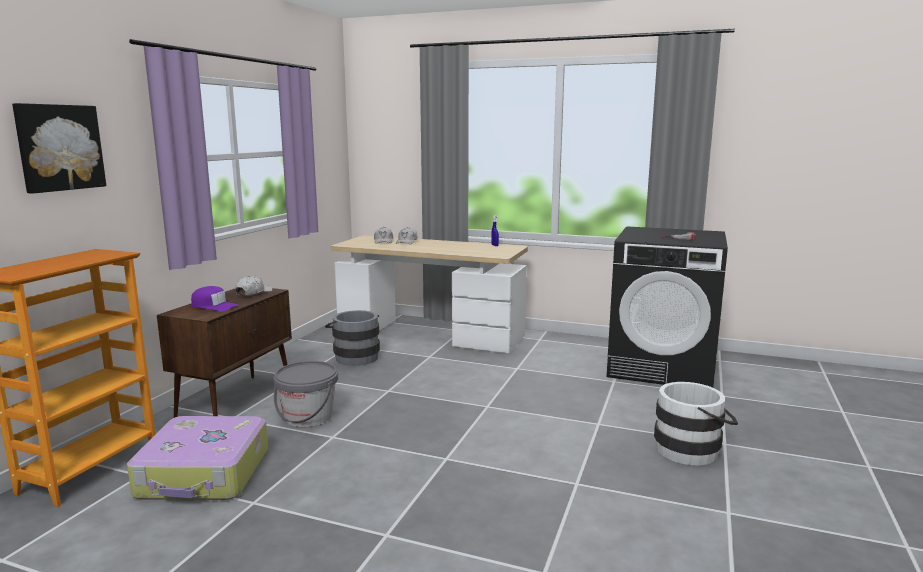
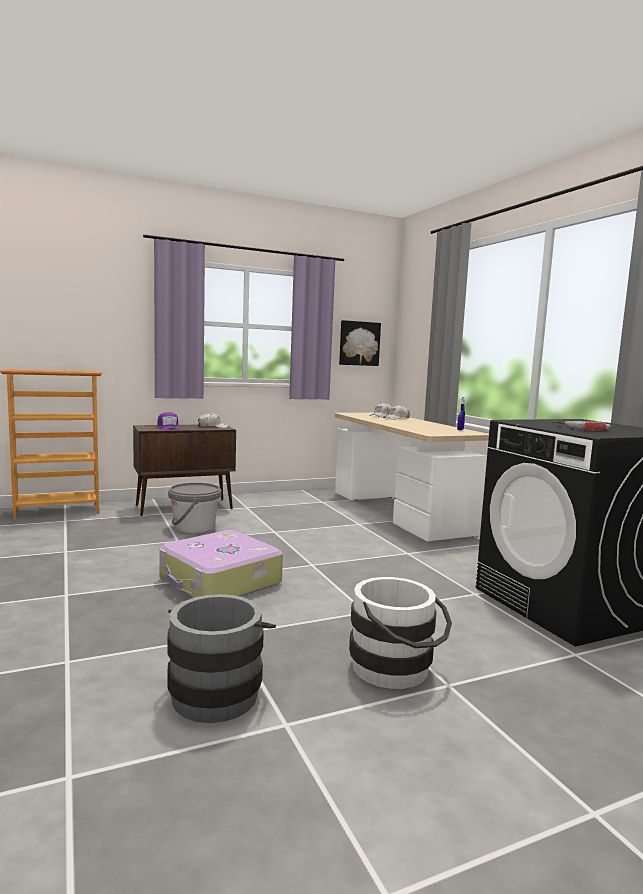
camera: 45 degrees right, 5 degrees down
(59, 147) = (86, 303): picture -> picture (359, 343)
(205, 474) = (84, 531): suitcase -> suitcase (219, 582)
(355, 357) = (308, 508): grey bucket -> grey bucket (218, 691)

